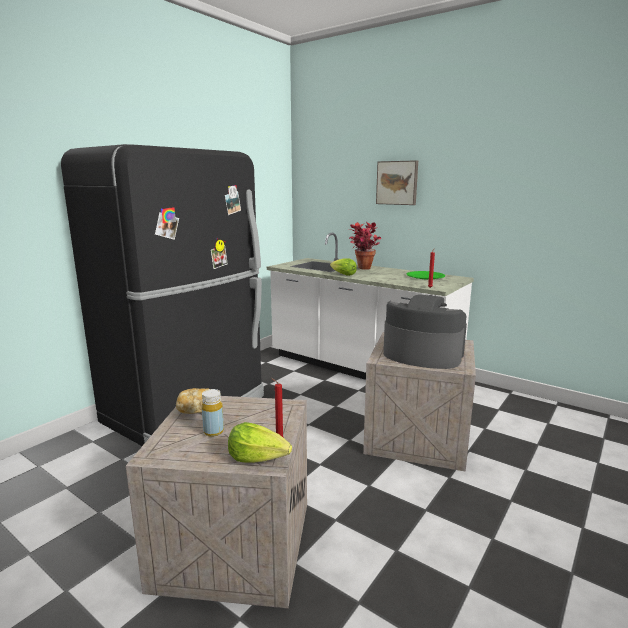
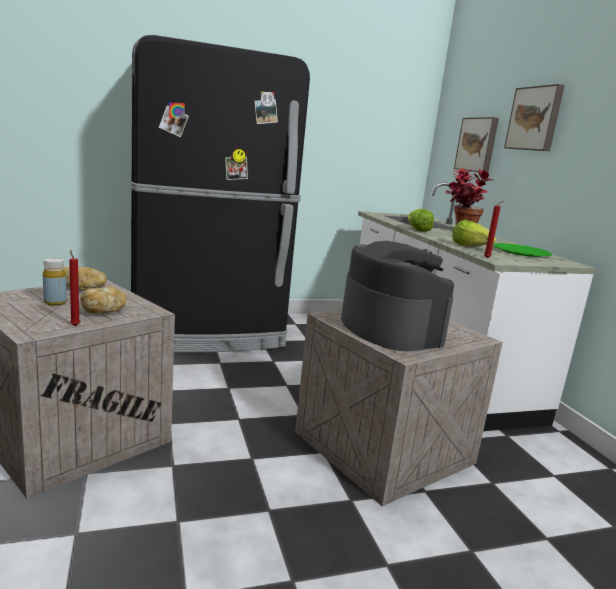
camera: 35 degrees right, 0 degrees up
(258, 458) = (34, 327): lettuce -> lettuce (471, 247)
(262, 420) = (103, 310): none -> bread
(345, 201) = (477, 145): none -> picture

